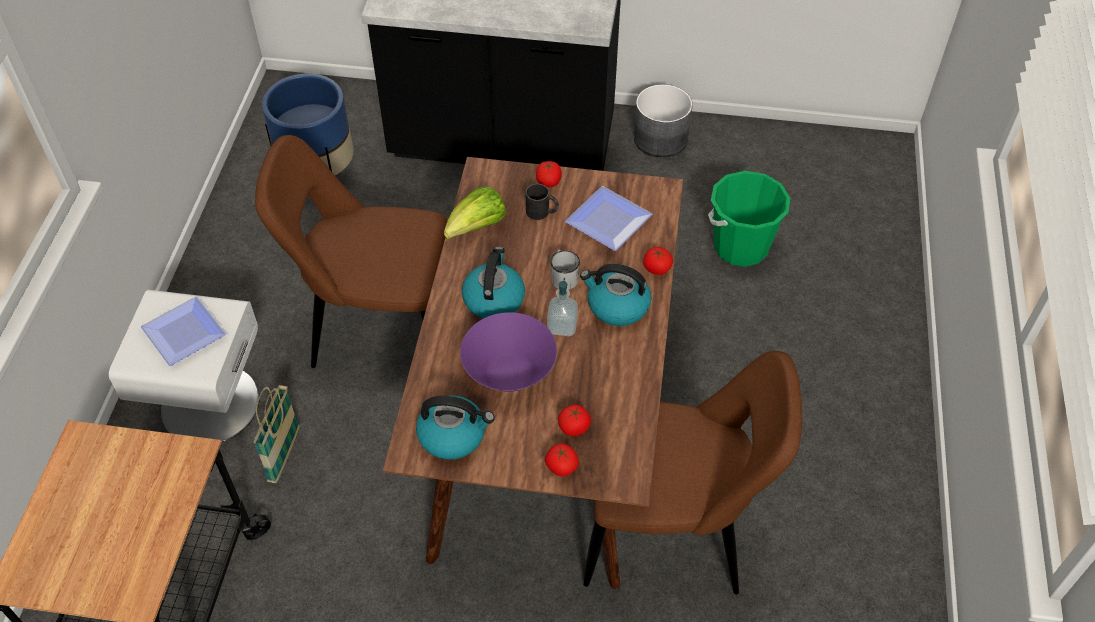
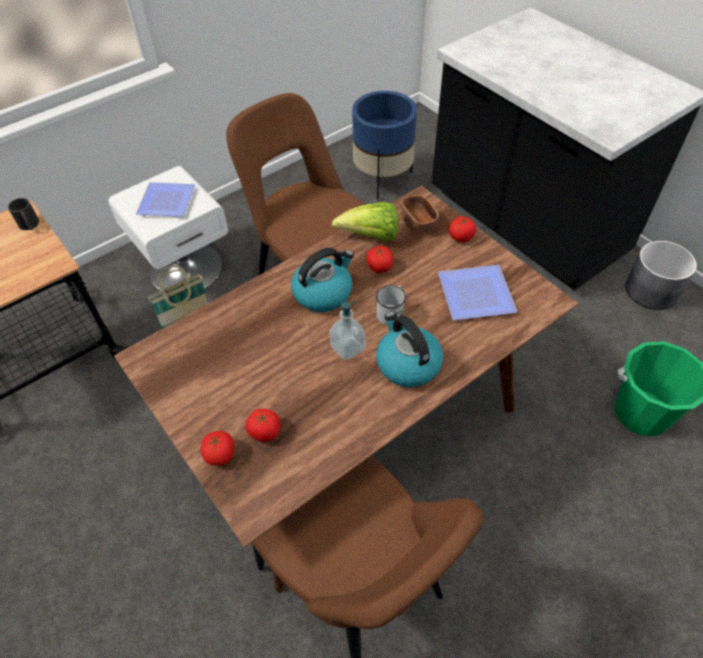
camera: 45 degrees right, 0 degrees up
(453, 435) = (182, 368): kettle -> none
(502, 191) = (418, 223): none -> brown bowl
(509, 373) = (270, 354): purple bowl -> none
(542, 212) = (431, 255): black mug -> black mug (30, 225)
(657, 268) = (474, 358): tomato -> tomato (379, 267)

